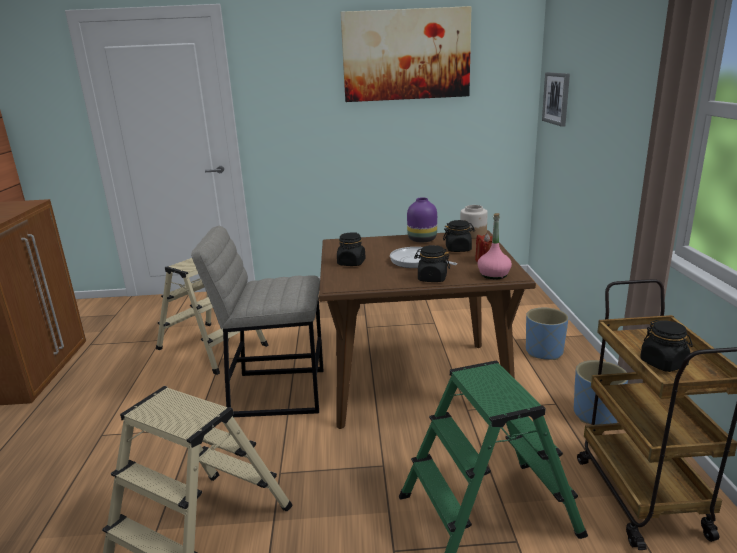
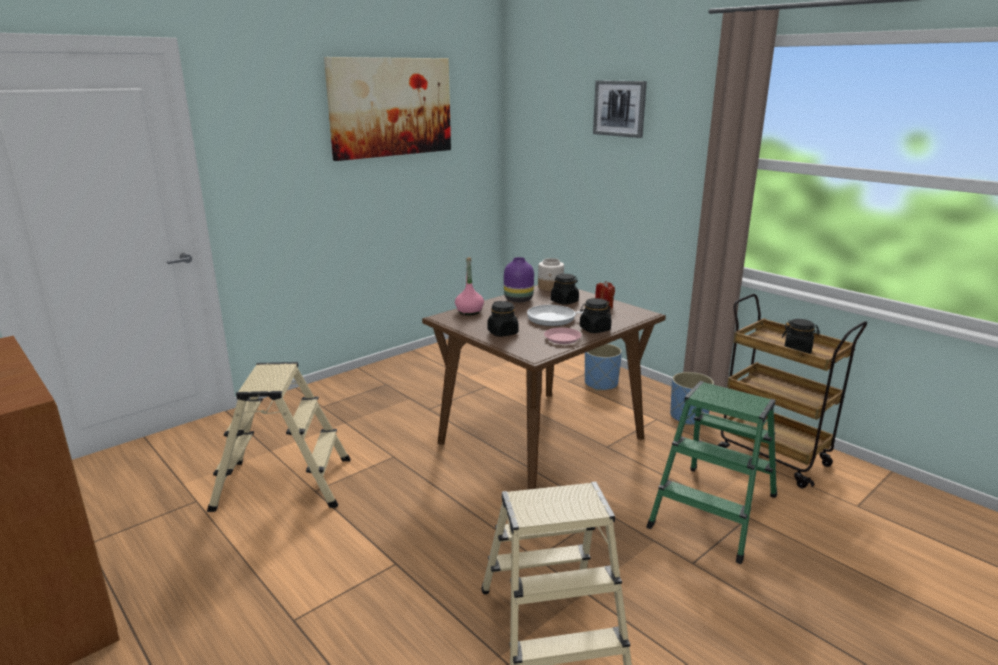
camera: 40 degrees left, 0 degrees up
(275, 392) = (428, 498): grey chair -> none
(386, 279) = (562, 338): none -> pink plate
(493, 275) = (631, 316): pink bottle -> pink bottle (469, 311)
(556, 98) = (538, 150): picture -> picture (620, 108)

